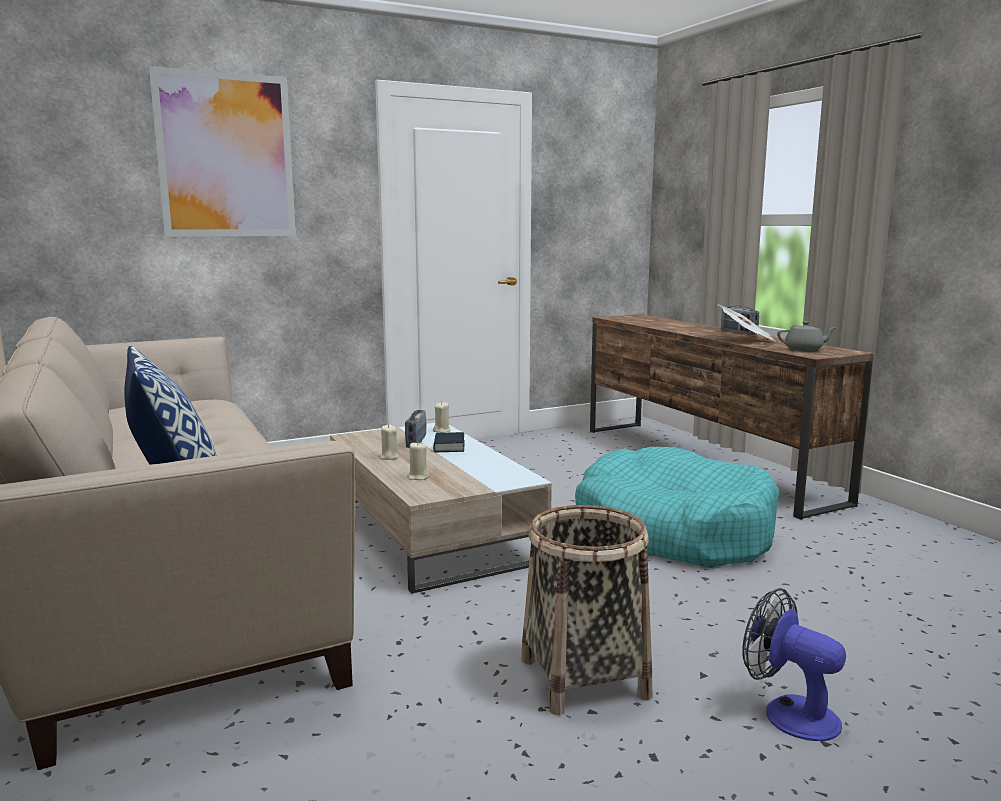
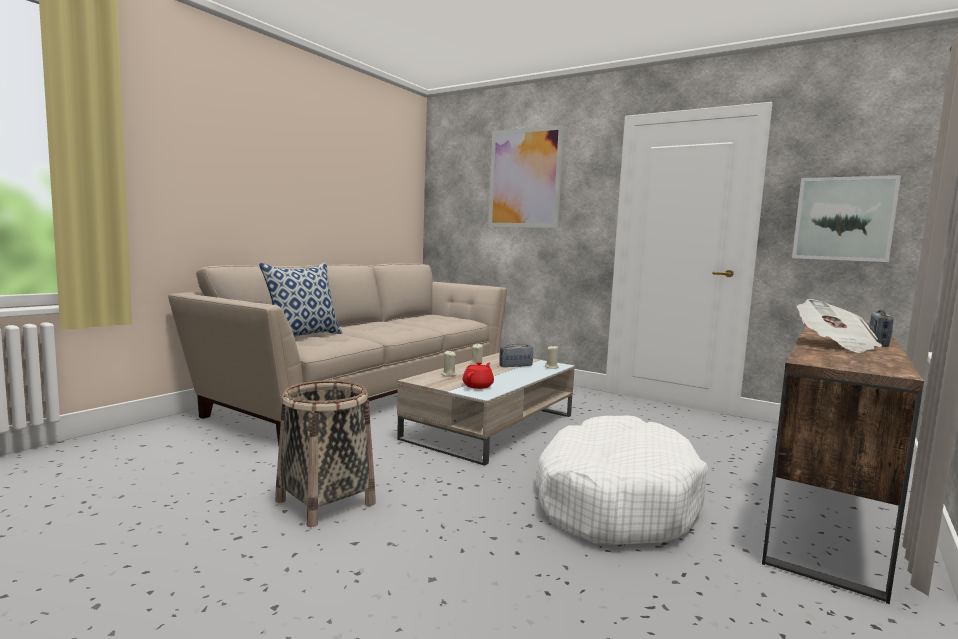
camera: 60 degrees right, 5 degrees down
(449, 447) = (519, 372): book -> none
(488, 474) = (478, 386): none -> red teapot
(593, 219) = (843, 219): none -> picture
(673, 531) = (614, 500): turquoise dog bed -> white dog bed
(789, 713) = (315, 586): fan -> none
(804, 349) = (838, 359): grey teapot -> none

